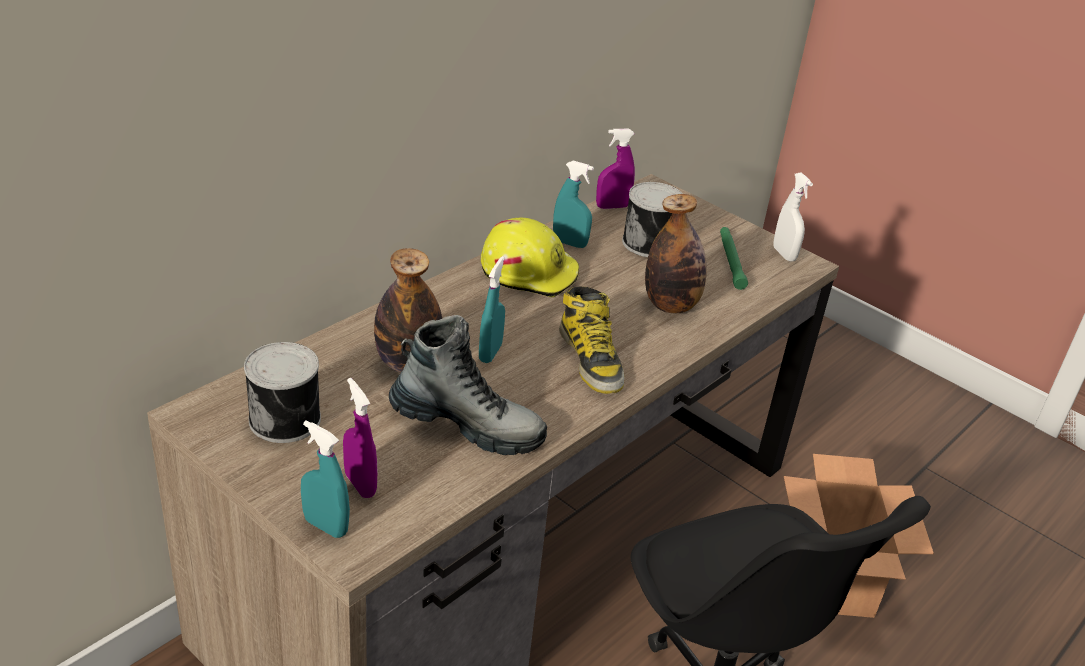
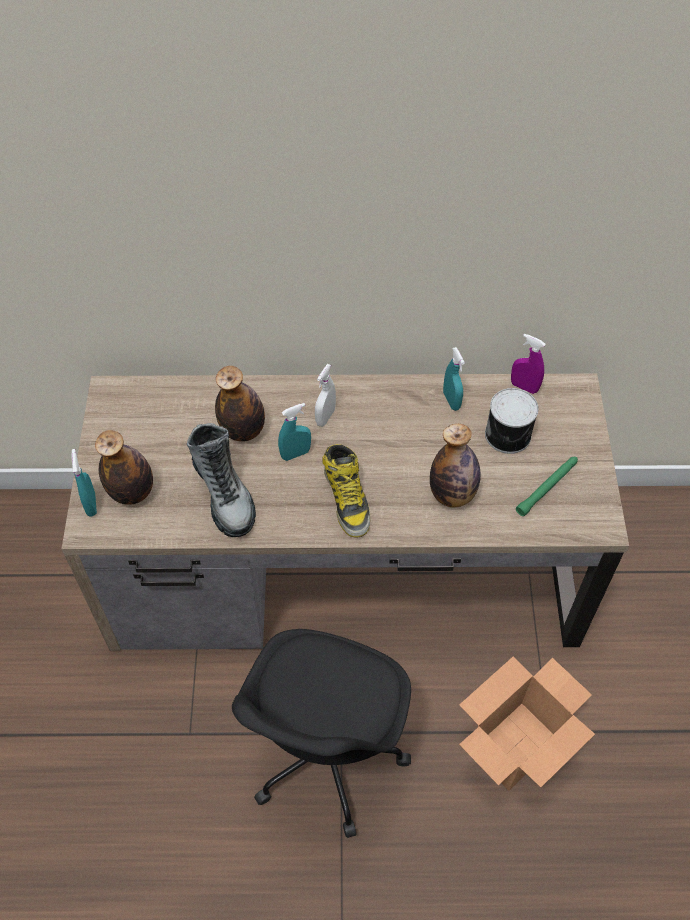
camera: 50 degrees right, 20 degrees up
(287, 419) = (145, 425): can -> none
(360, 484) = (132, 492): purple spray bottle -> bottle
(529, 272) = (395, 408): yellow hard hat -> none
(591, 359) = (347, 499): boot -> boot turned 45 degrees counterclockwise
(784, 254) = (598, 508): white spray bottle -> white spray bottle (325, 417)

